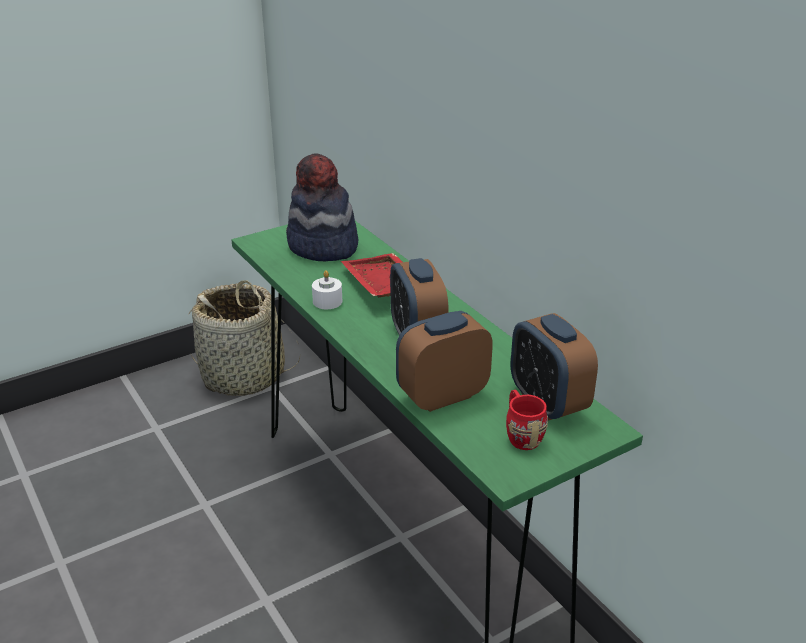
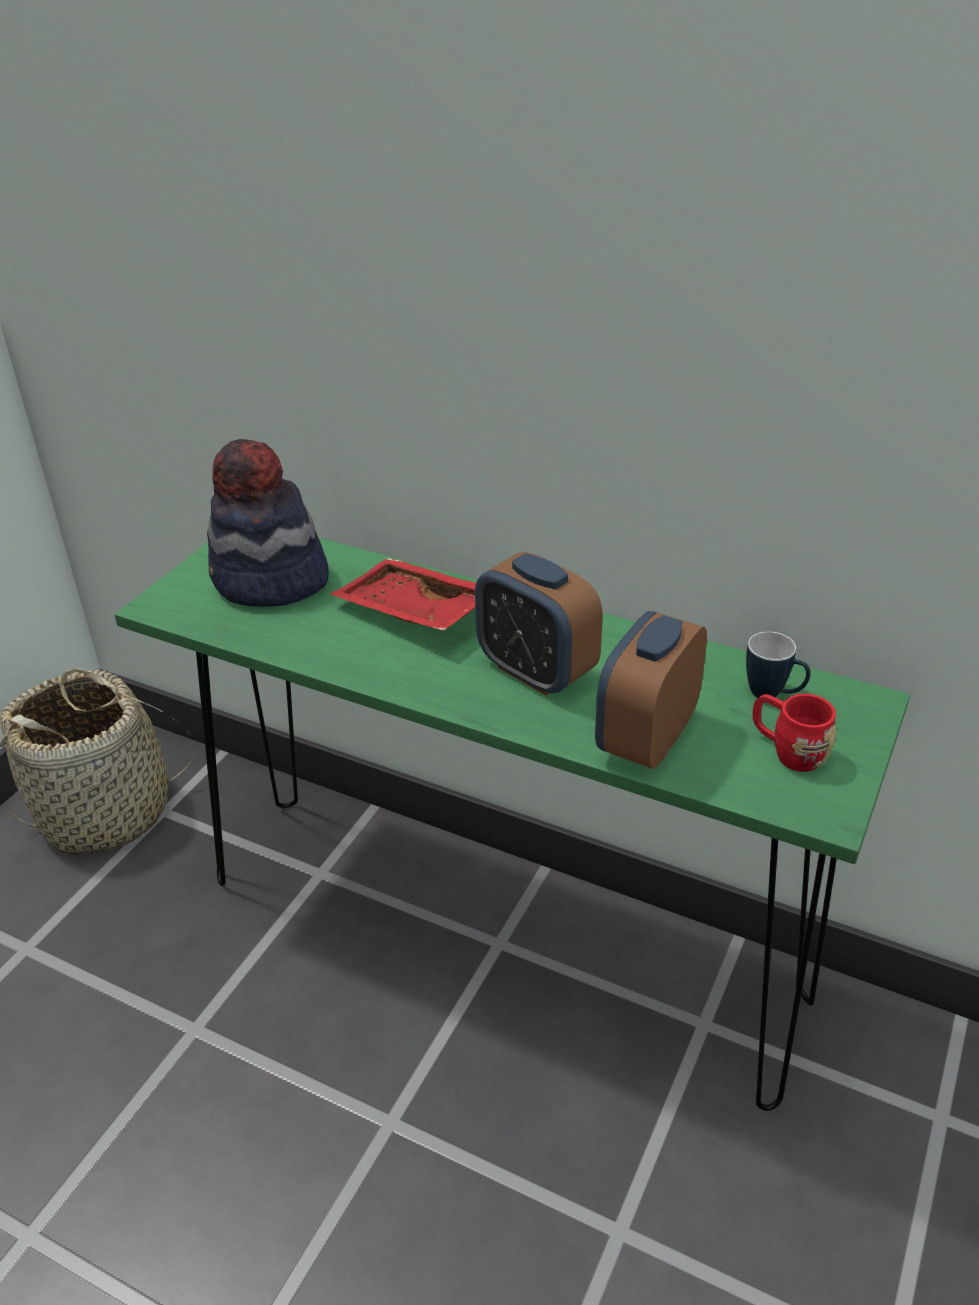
camera: 30 degrees left, 5 degrees up
(327, 301) = (359, 661): white candle -> none
(547, 402) = (773, 695): alarm clock -> mug

